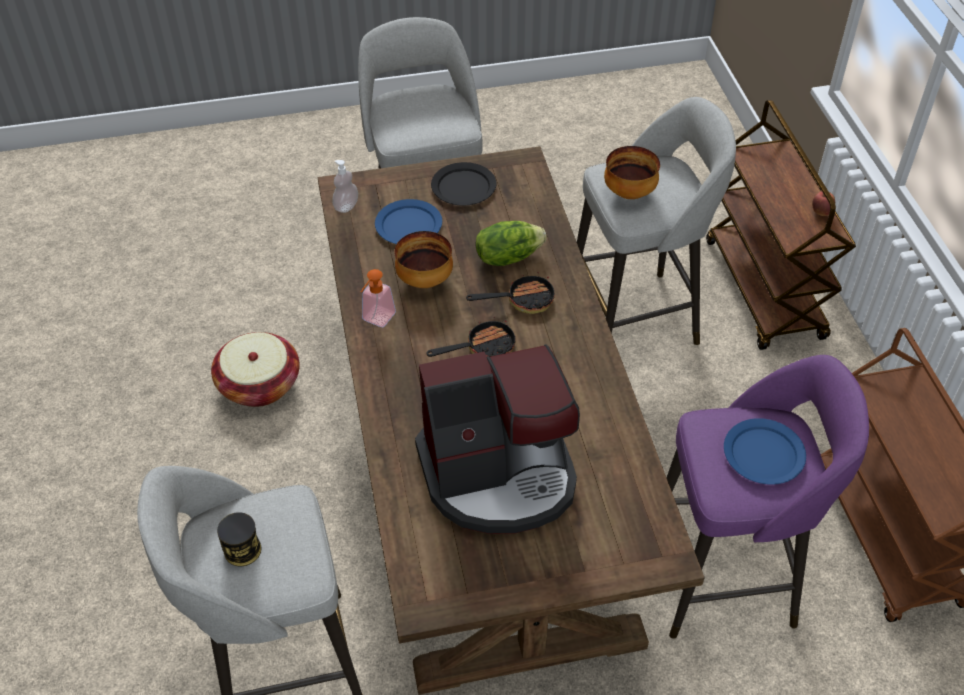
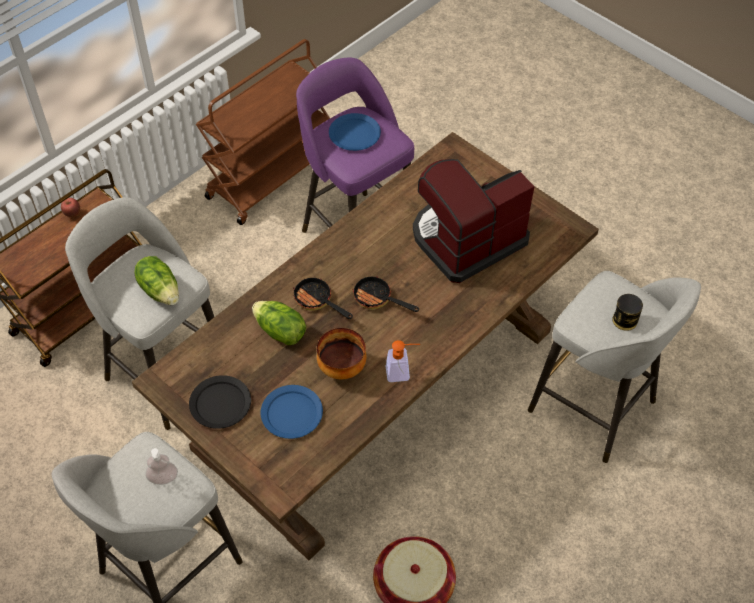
camera: 125 degrees left, 5 degrees up
(346, 206) = (301, 470): soap dispenser -> soap dispenser (163, 478)
(499, 475) = (466, 239): coffee machine -> coffee machine turned 75 degrees counterclockwise
(630, 193) = (160, 290): bowl -> lettuce

